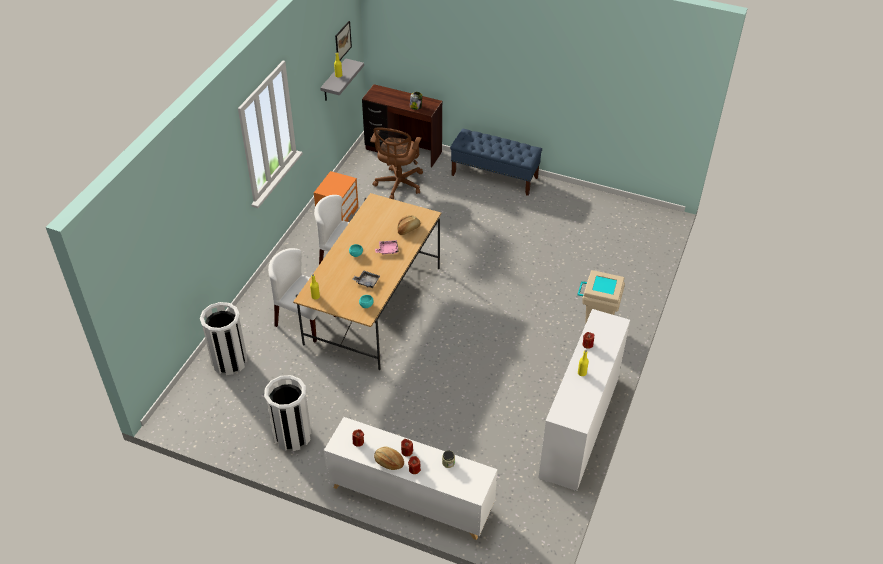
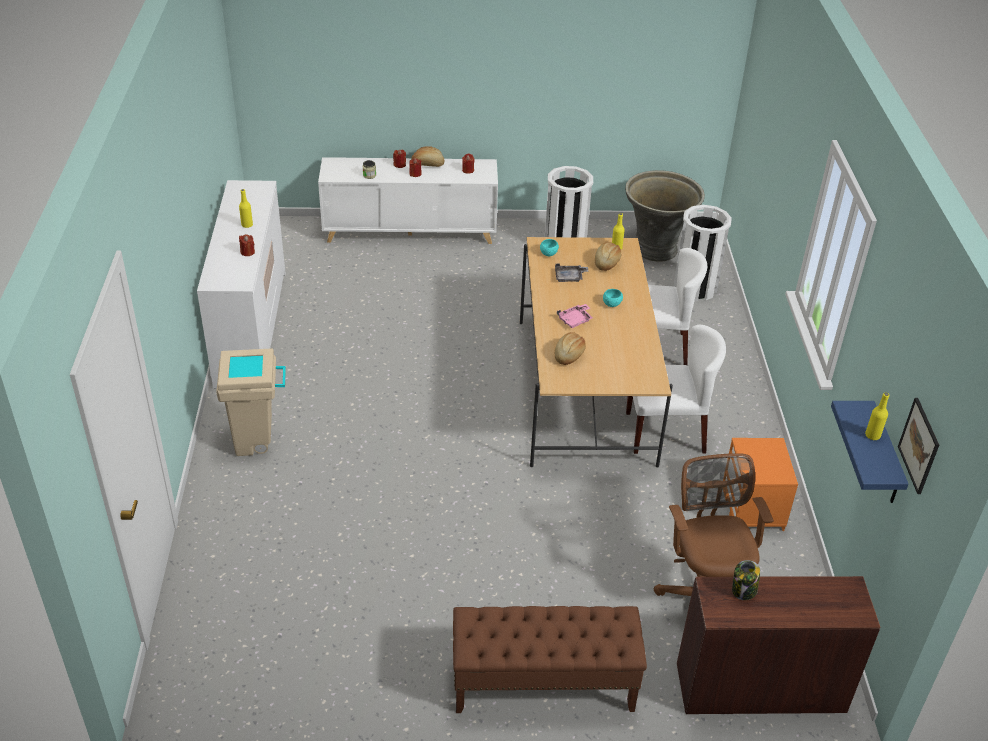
camera: 155 degrees right, 5 degrees down
(223, 408) = (656, 249): none -> grey planter
(332, 287) = (606, 262): none -> bread
(333, 81) = (885, 456): grey shelf -> blue shelf
(495, 176) = (543, 684): blue bench -> brown bench

